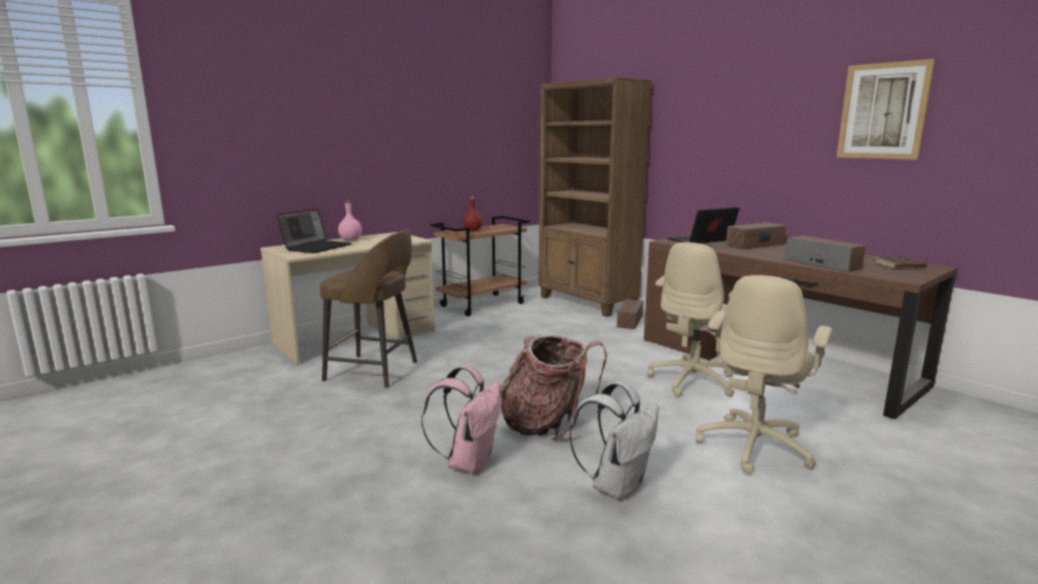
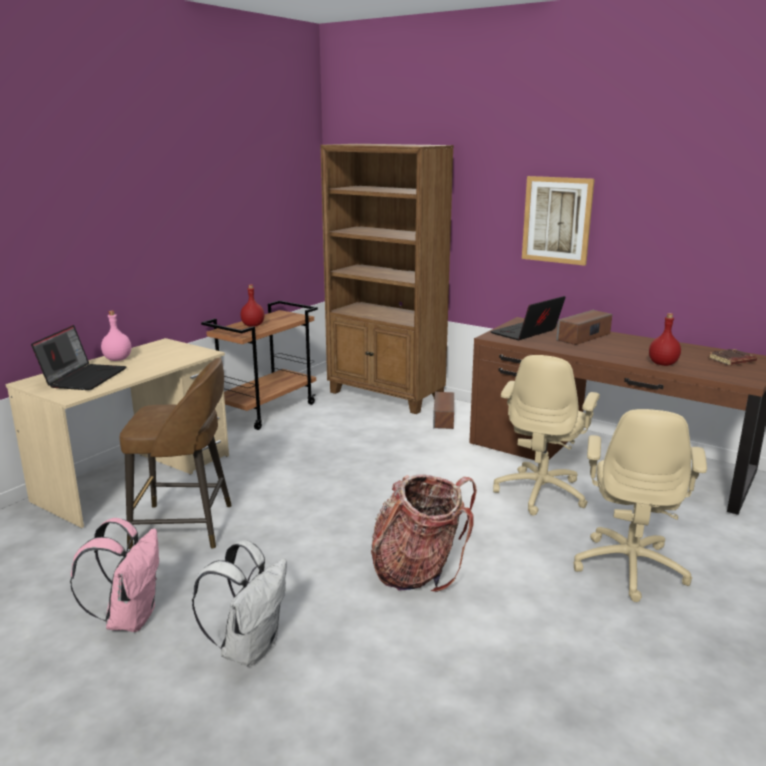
camera: 15 degrees left, 5 degrees up
(469, 462) = (359, 636): pink backpack -> pink backpack (130, 618)
(617, 486) = (522, 638): white backpack -> white backpack (249, 648)
(822, 264) = (663, 364): speaker -> red bottle
(883, 111) = (709, 200): picture -> picture (557, 220)

